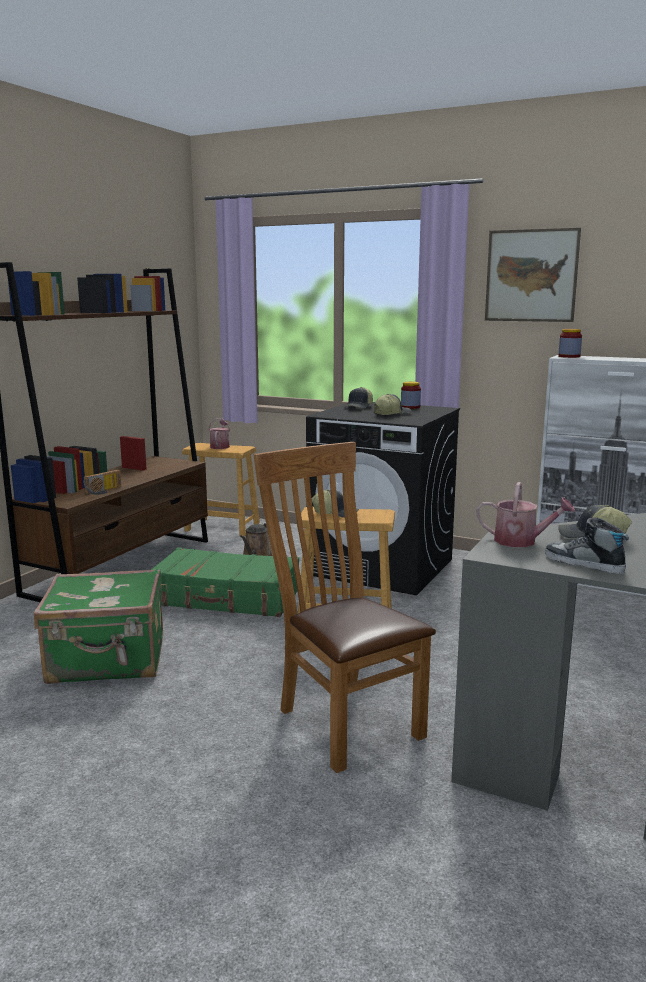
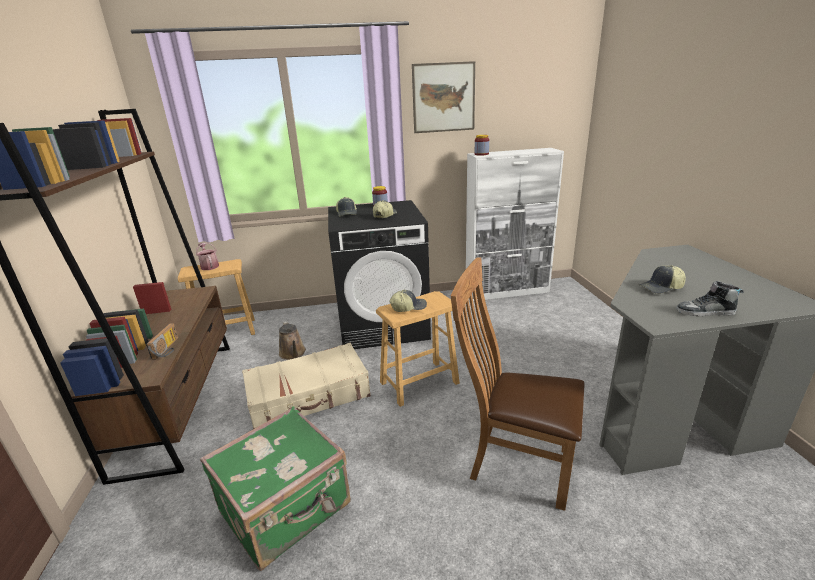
camera: 35 degrees left, 10 degrees up
(226, 597) = (309, 396): green suitcase -> beige suitcase
(521, 541) = (643, 305): watering can -> none

